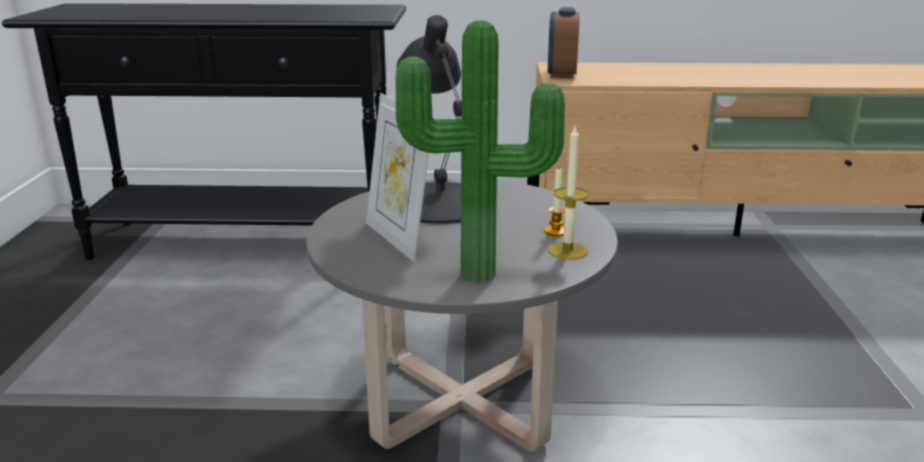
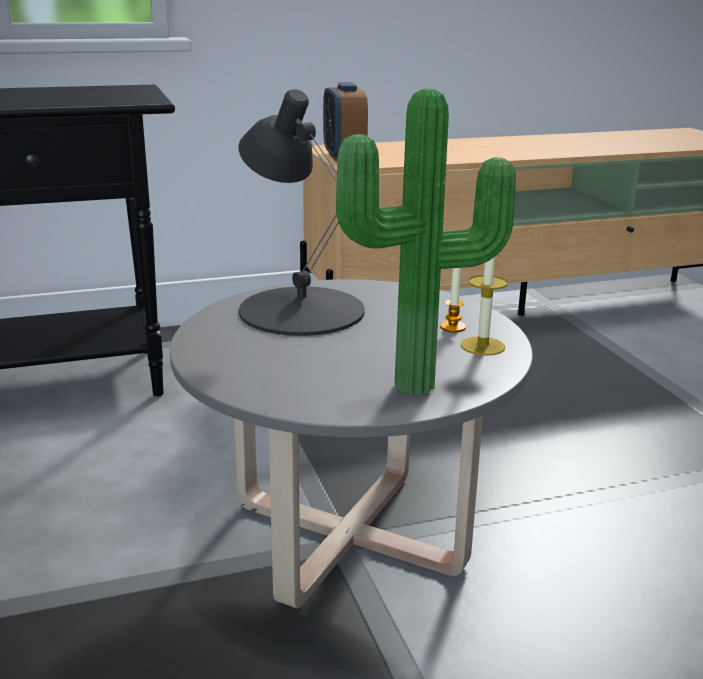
camera: 20 degrees left, 0 degrees up
(399, 239) = (290, 357): picture frame -> none

